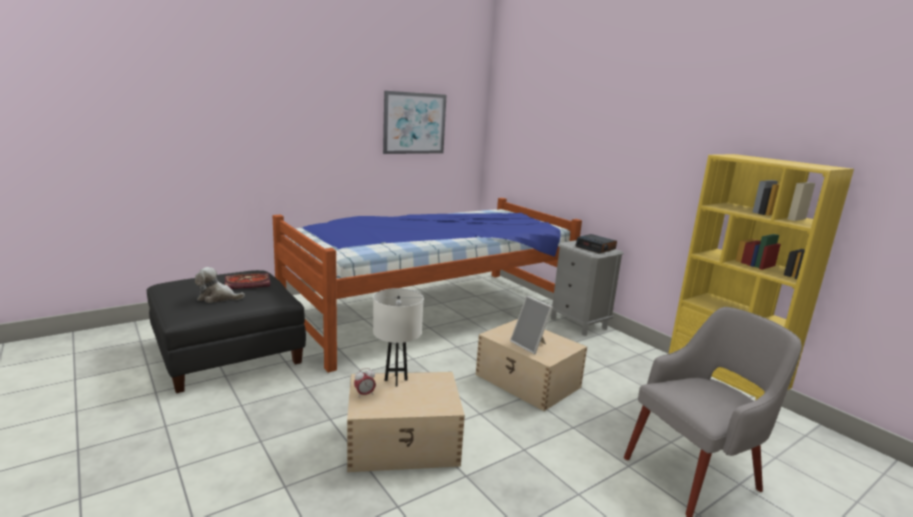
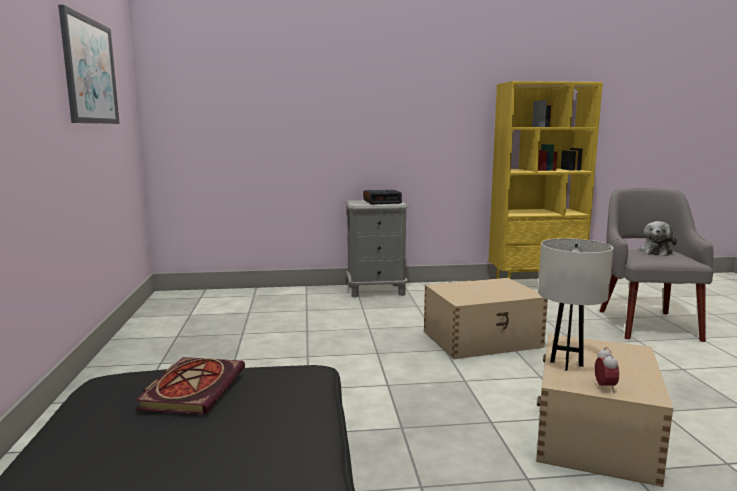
camera: 60 degrees left, 5 degrees down
(217, 298) = (248, 428): plush toy -> plush toy (656, 252)
(430, 311) = (261, 345): bed -> none
(530, 345) = (496, 293): picture frame -> none

